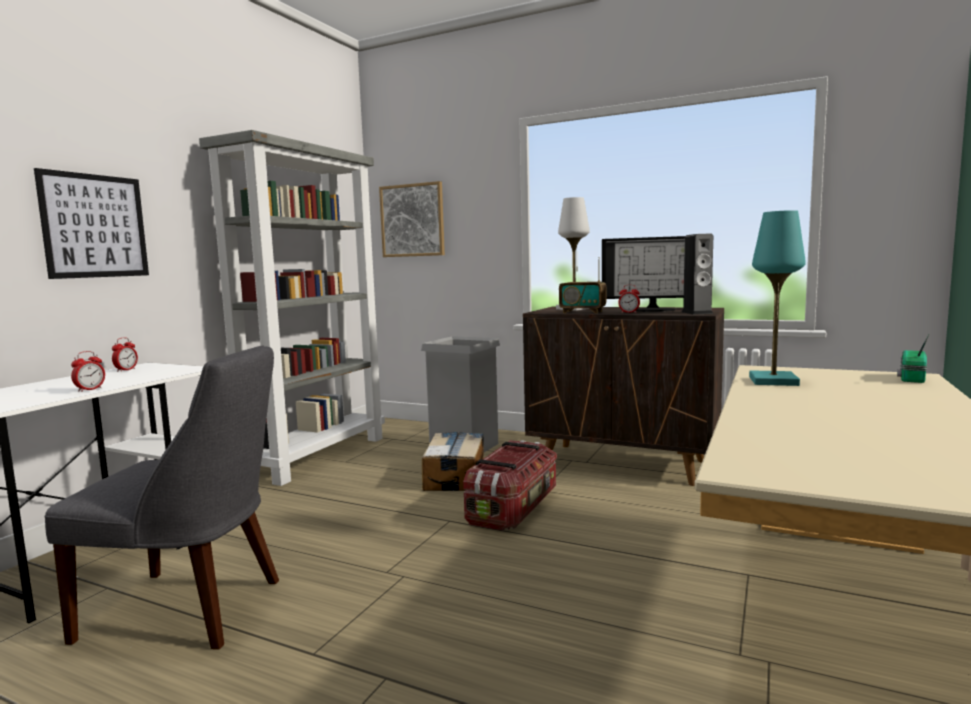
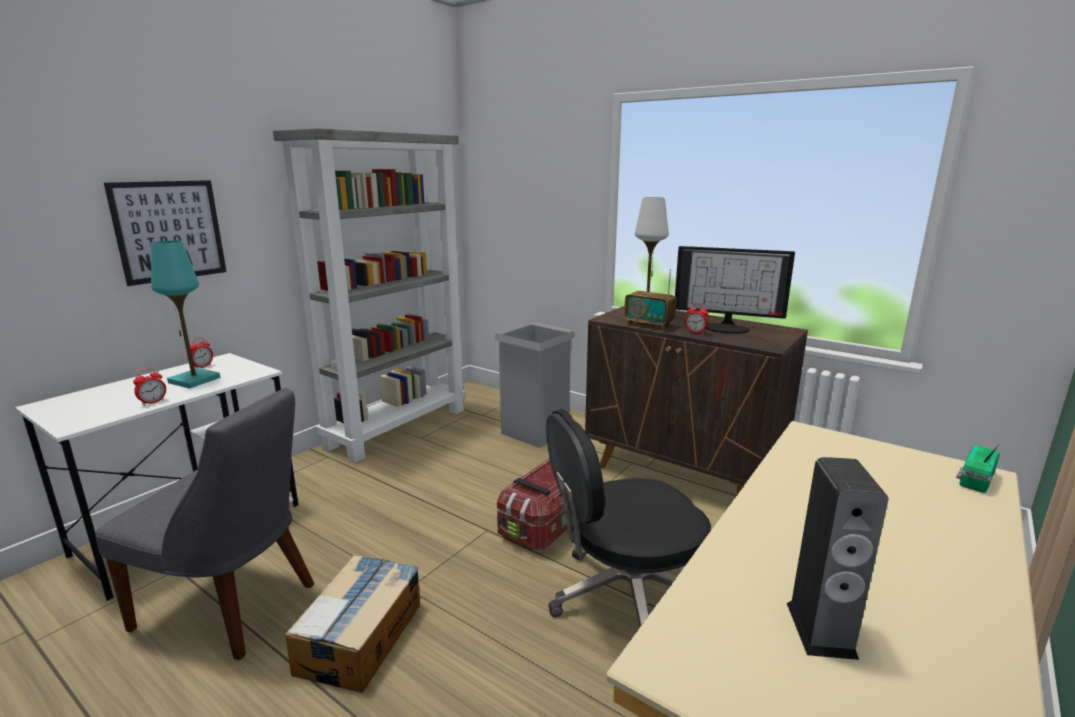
camera: 10 degrees right, 10 degrees up
(412, 220) = (504, 195): picture -> none
(455, 476) = (512, 470): cardboard box -> cardboard box (361, 636)
(611, 552) = (625, 597): none -> black office chair
(697, 312) = (767, 342): speaker -> speaker (820, 629)
(773, 381) = (809, 464): turquoise table lamp -> turquoise table lamp (194, 380)

